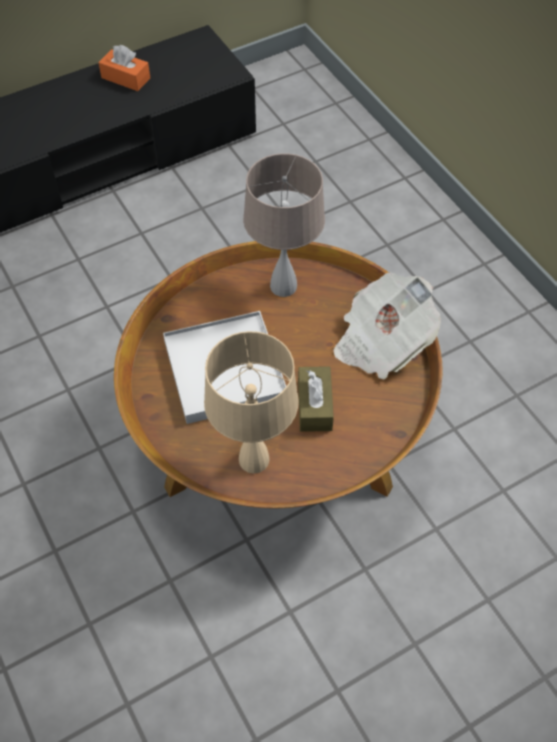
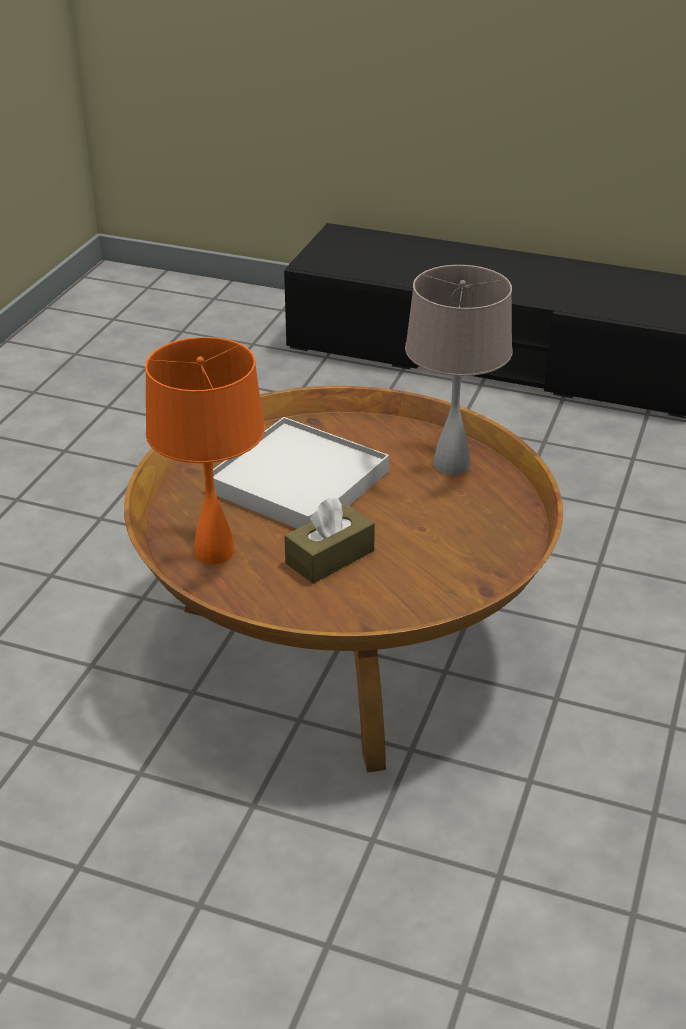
camera: 50 degrees right, 20 degrees down
(126, 78) = (573, 277): orange tissue box -> none
(254, 460) = (214, 552): beige table lamp -> orange table lamp
(382, 341) = (475, 561): newspaper -> none

